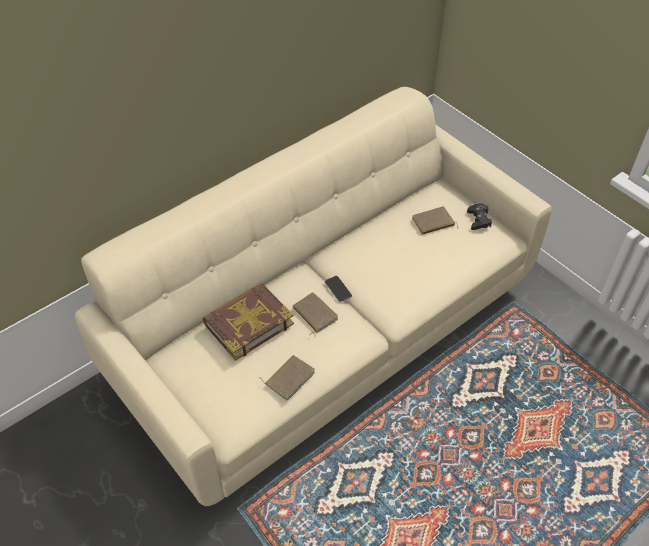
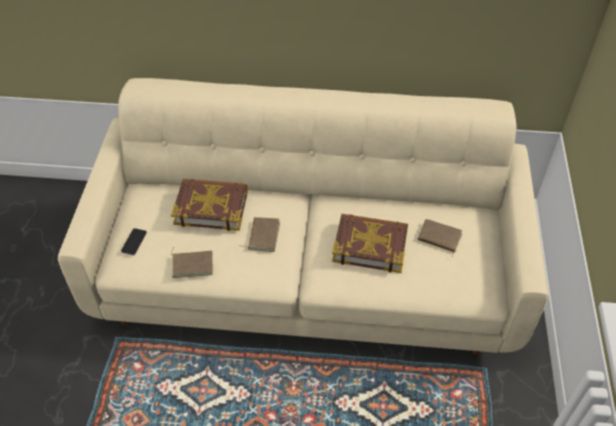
camera: 45 degrees right, 0 degrees up
(338, 289) = (303, 232): phone -> phone (134, 242)
(397, 262) = (370, 245): none -> book
(478, 220) = (482, 263): black game controller -> none

